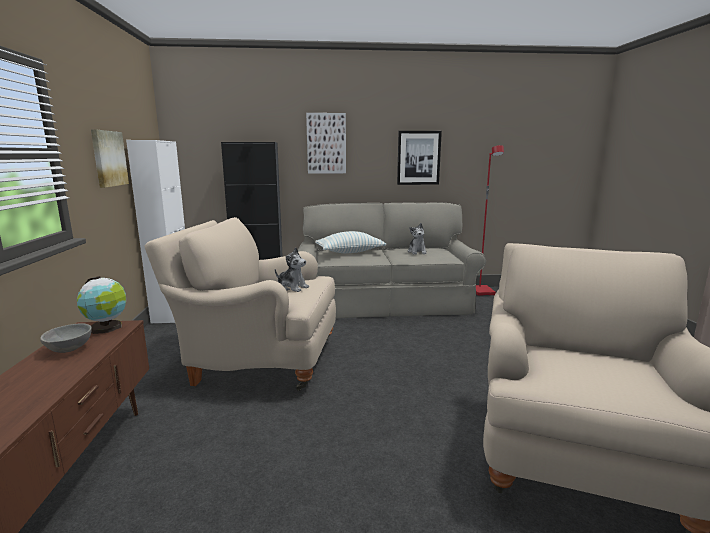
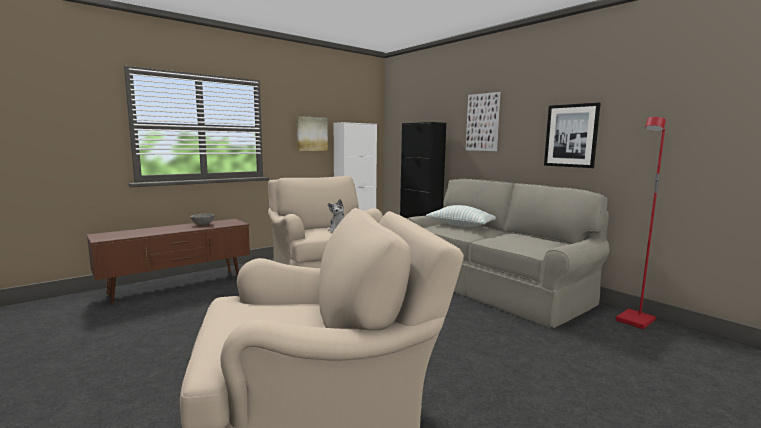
camera: 55 degrees right, 5 degrees down
(106, 327) = (232, 222): globe -> none
(417, 252) = (518, 239): plush toy -> none

